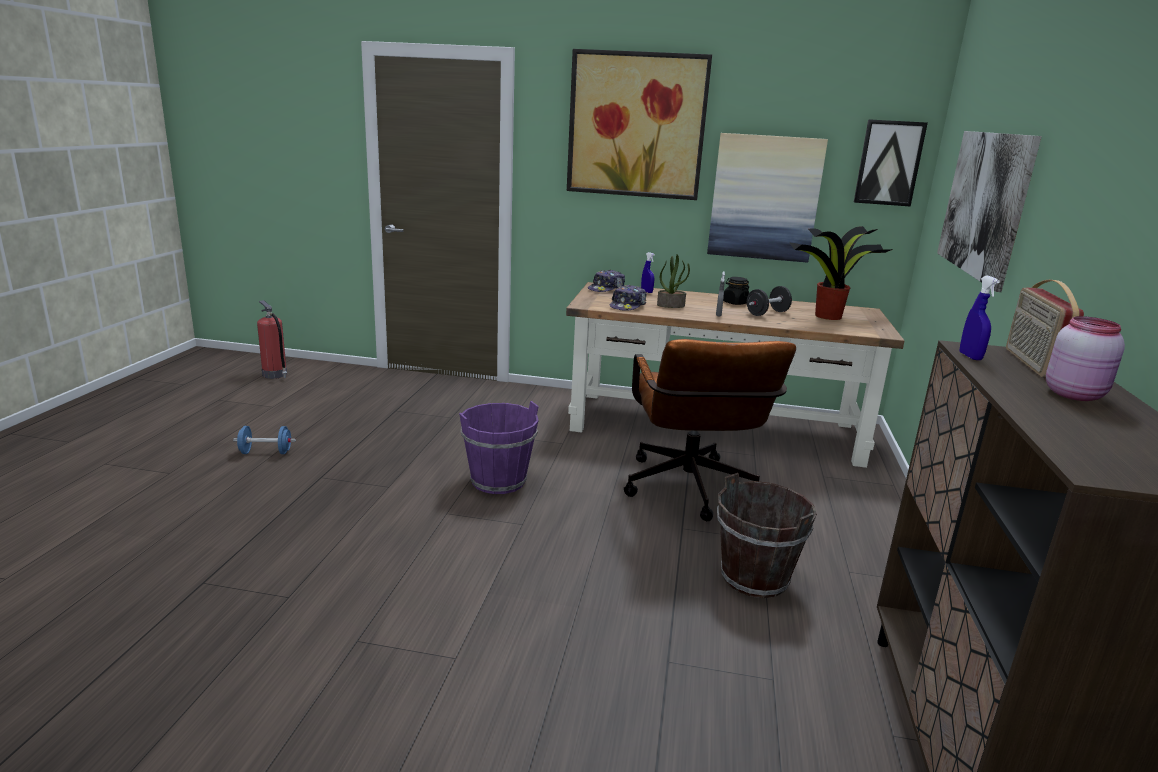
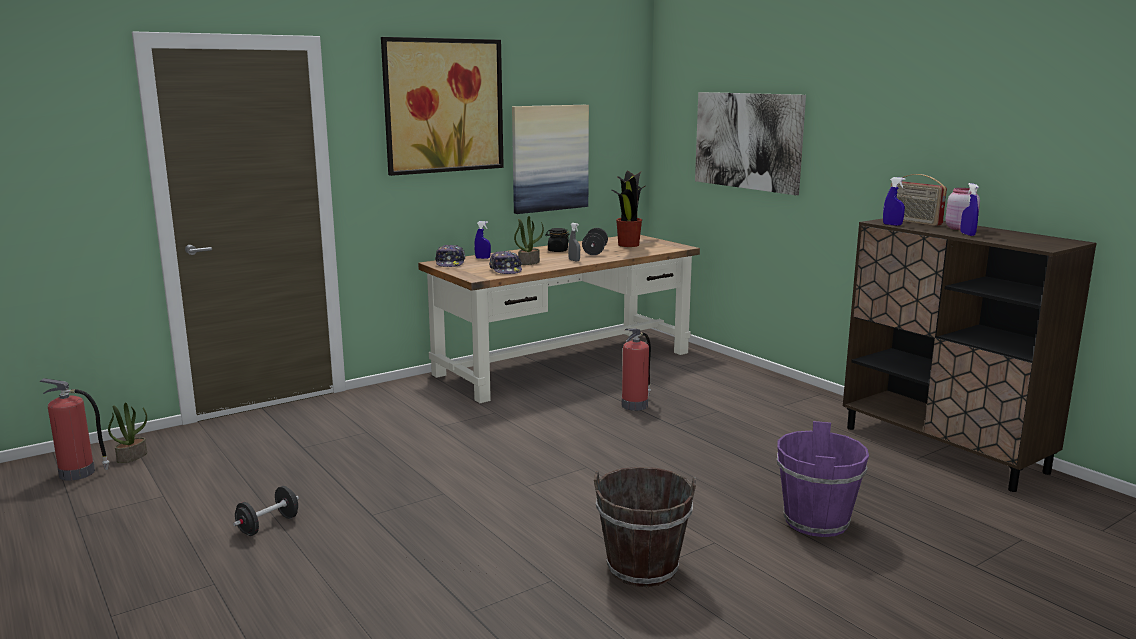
camera: 45 degrees left, 5 degrees down
(266, 452) = (268, 525): blue dumbbell -> black dumbbell
(314, 376) = (132, 456): none -> potted plant
(498, 481) = (510, 453): purple bucket -> purple bucket (815, 521)
(690, 492) = (635, 405): brown office chair -> fire extinguisher
(755, 578) = (754, 429): brown bucket -> brown bucket (642, 568)
(889, 163) = (625, 119): picture -> none
(1039, 405) = (967, 234): none -> blue spray bottle

